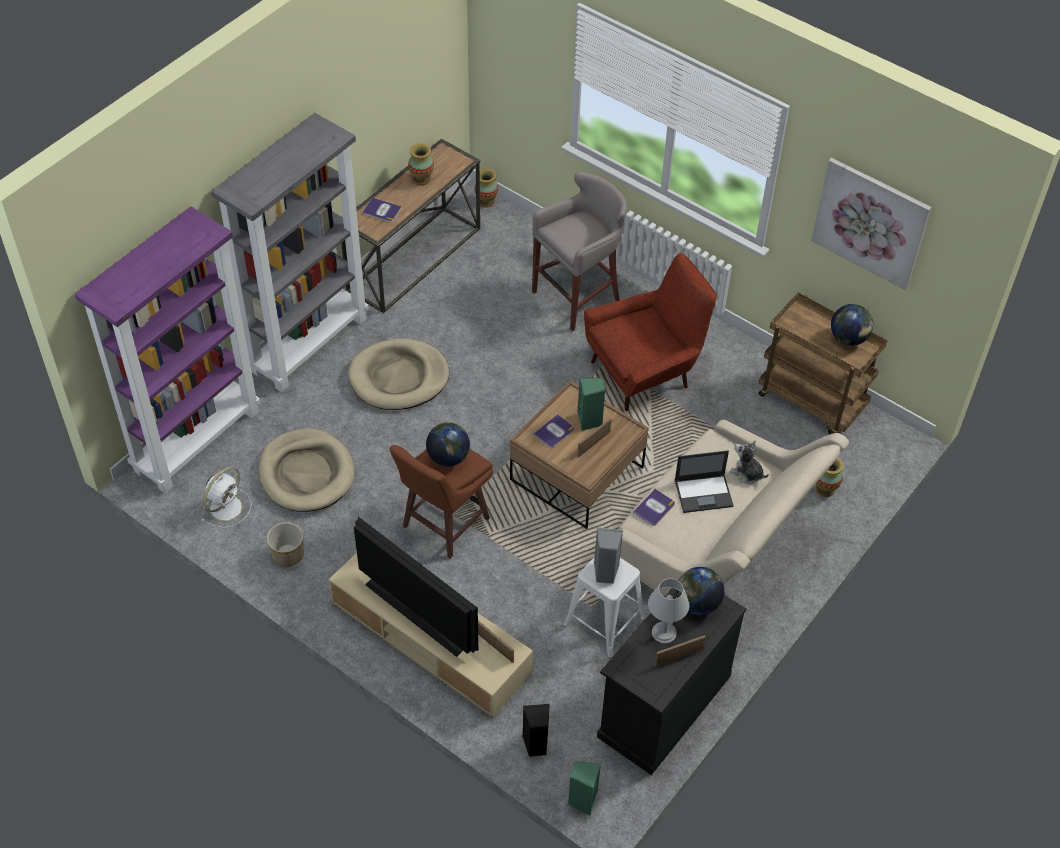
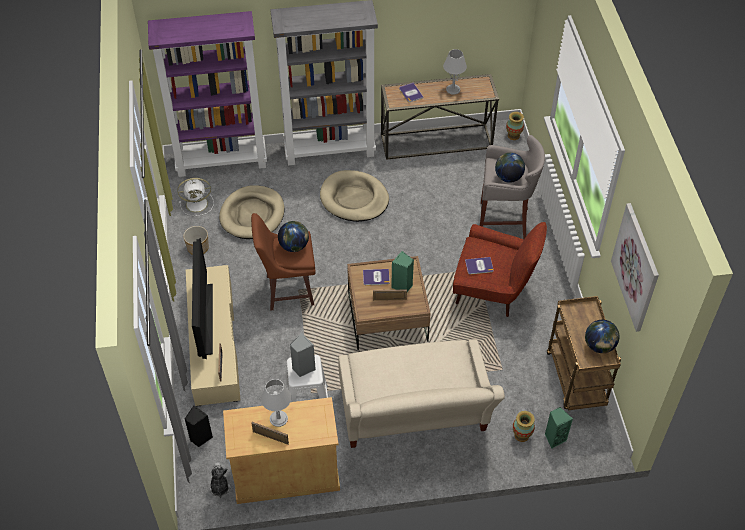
camera: 45 degrees right, 0 degrees up
(421, 179) = (453, 89): vase -> grey table lamp
(582, 800) = (188, 485): green speaker -> green speaker (554, 438)
(654, 508) = (378, 358): book -> book (479, 266)
(664, 706) = (286, 475): black cabinet -> beige cabinet
(697, 603) = (315, 418): globe -> globe (508, 177)
(704, 493) = (416, 371): laptop -> none
(747, 473) = (454, 380): plush toy -> plush toy (219, 487)

